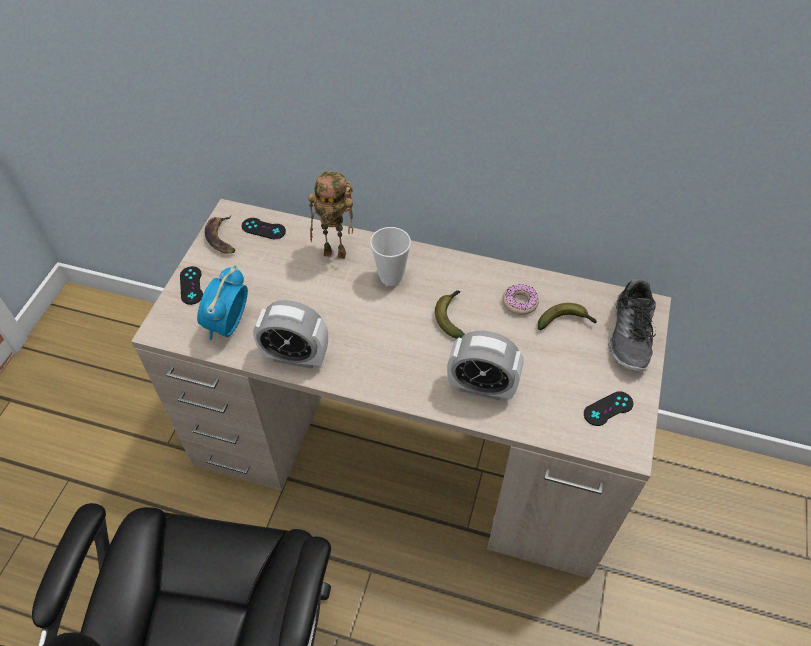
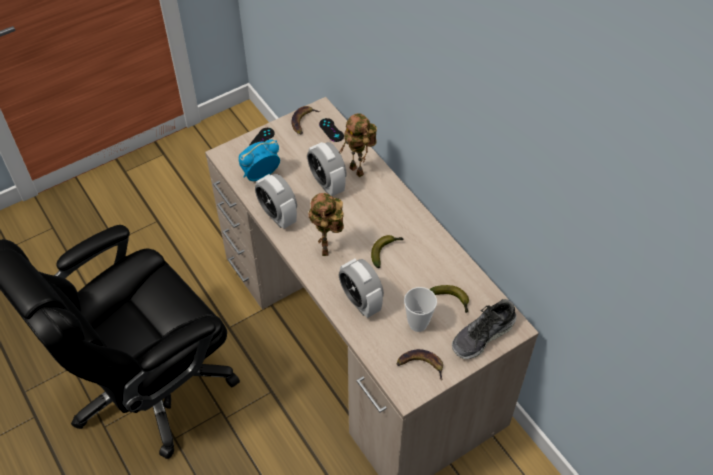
camera: 40 degrees right, 0 degrees up
(316, 287) = (327, 184): none -> alarm clock
(389, 356) = (327, 249): none -> toy robot
(391, 277) = (375, 205): cup -> cup (418, 323)
(520, 302) = (436, 270): donut -> none
(608, 409) = (420, 365): black game controller -> banana

